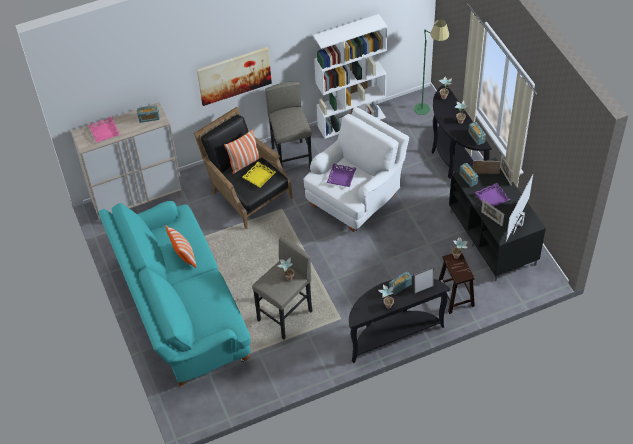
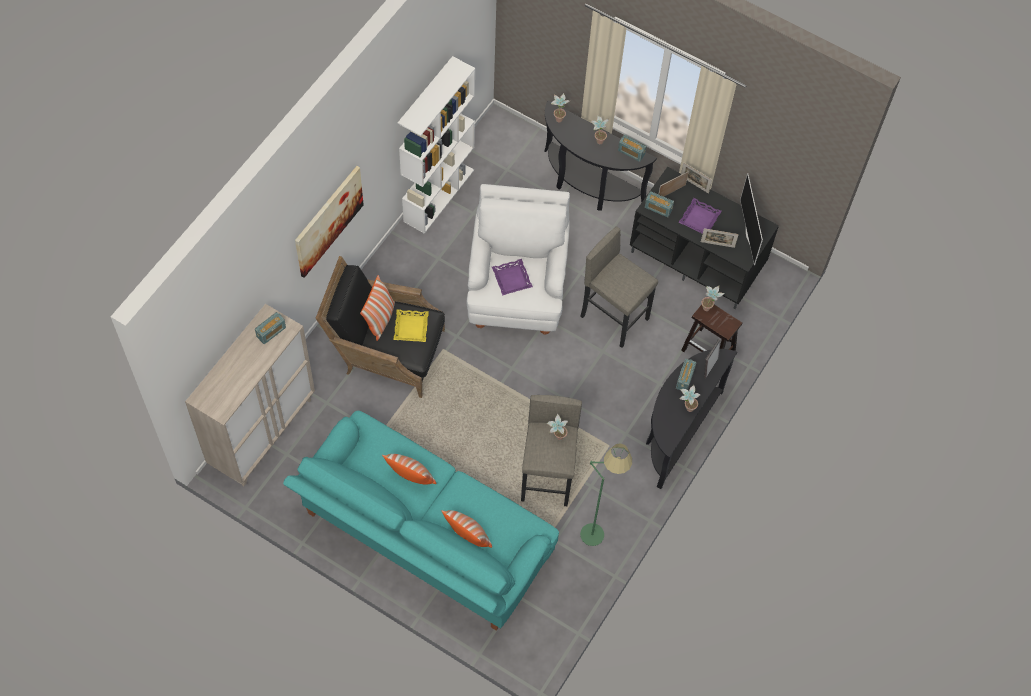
camera: 40 degrees left, 10 degrees up
(105, 131) = (230, 379): pink tray -> none
(190, 308) = (468, 536): none -> pillow
(292, 158) = (405, 278): grey stool -> grey stool (614, 317)
(429, 107) = (512, 131): green floor lamp -> green floor lamp (598, 526)

